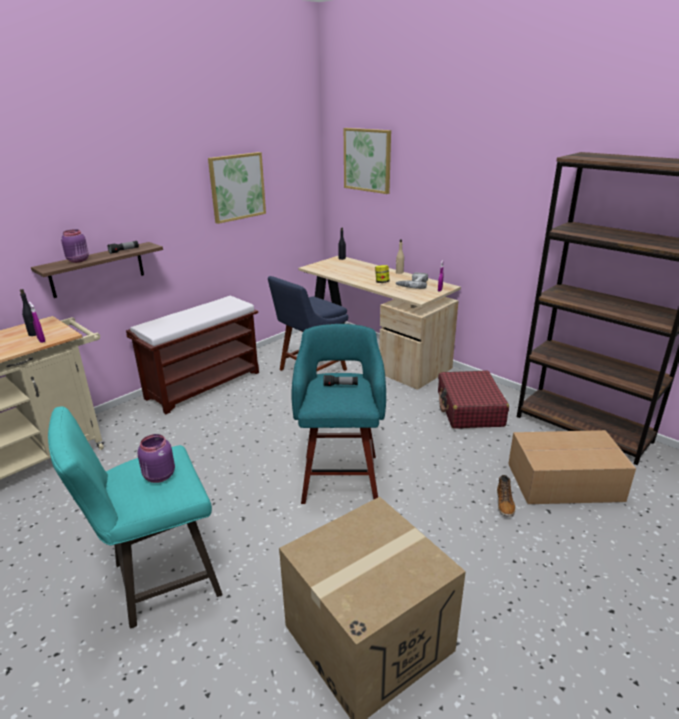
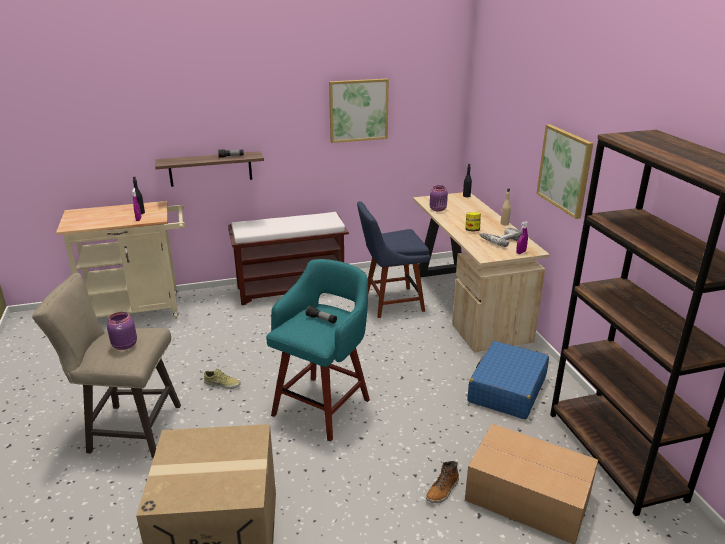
camera: 30 degrees right, 0 degrees up
(79, 260) = (191, 159): purple jar -> purple jar (438, 209)
(158, 581) = (128, 429): turquoise stool -> beige stool
(221, 493) = (223, 383): none -> beige shoe
(367, 160) = (497, 98): picture -> picture (565, 170)
(469, 409) = (507, 389): red suitcase -> blue suitcase

